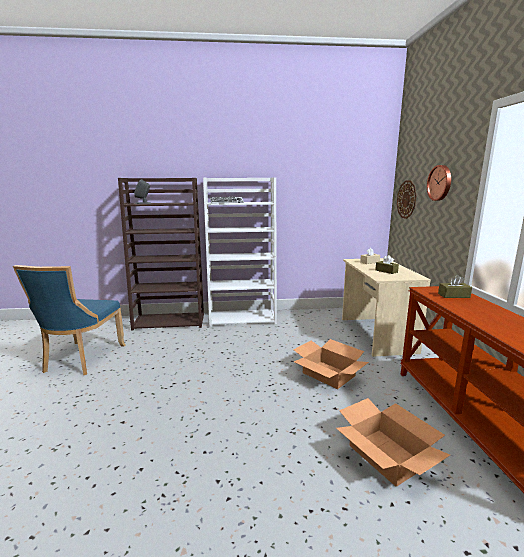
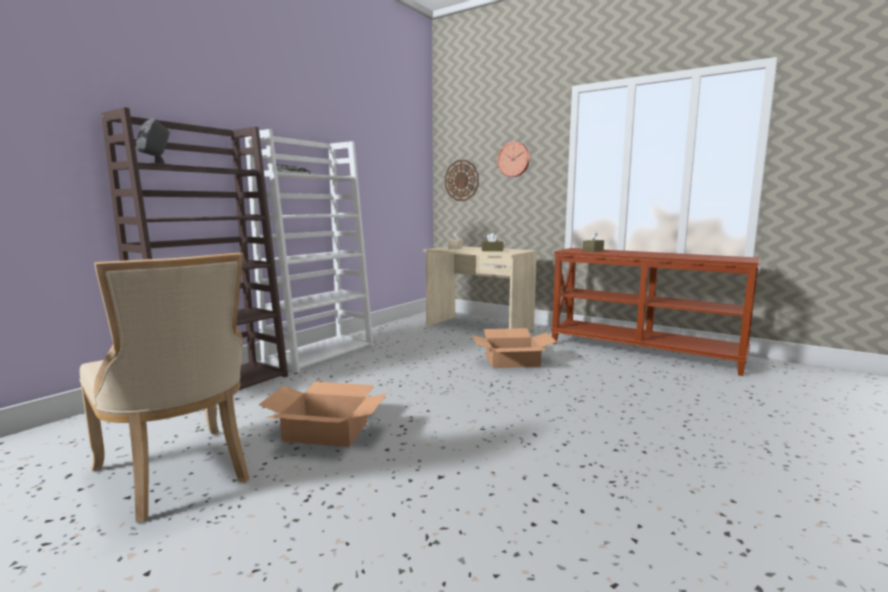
camera: 50 degrees left, 5 degrees down
(82, 359) = (178, 475): blue chair -> beige chair
(387, 455) = (646, 383): cardboard box -> cardboard box (326, 431)

